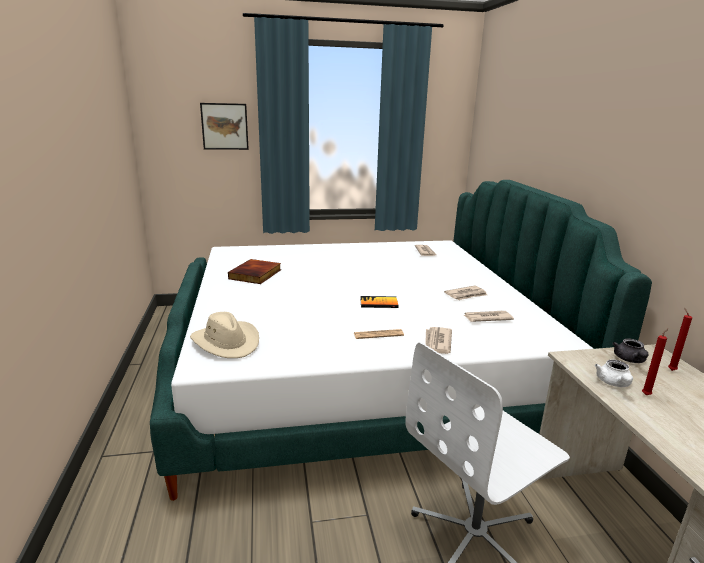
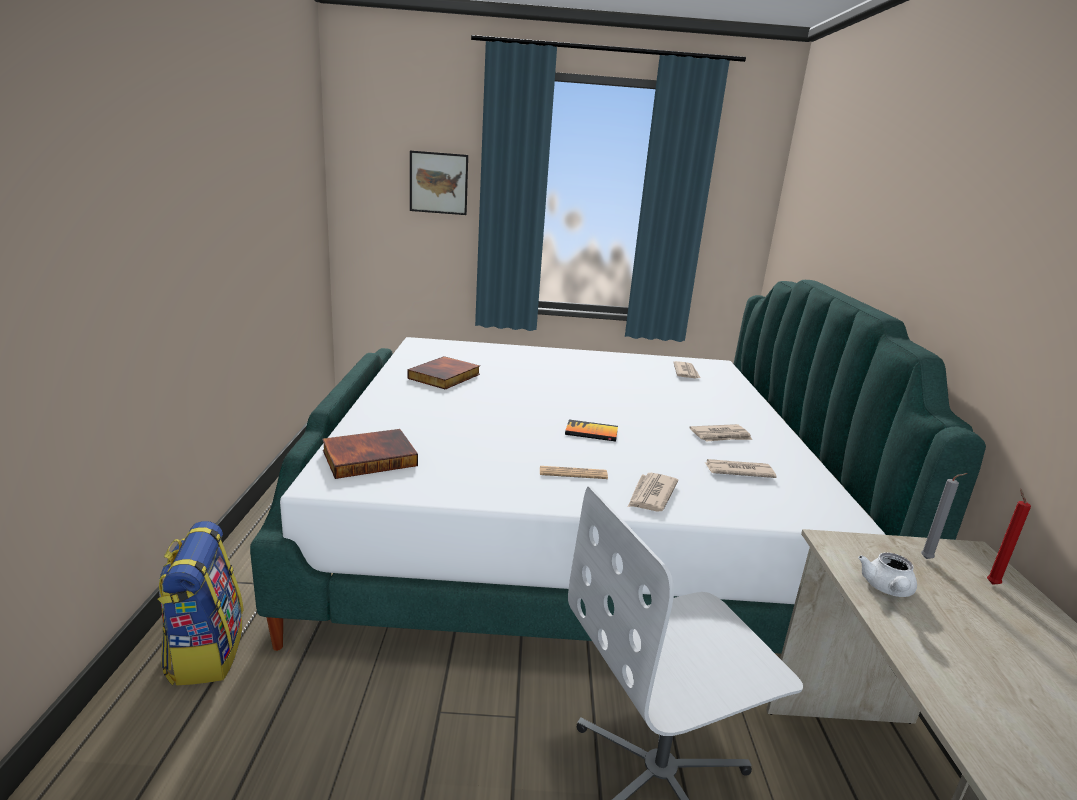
camera: 10 degrees right, 0 degrees up
(117, 511) = (206, 651): none -> backpack
(226, 342) = (370, 457): beige hat -> book
(630, 360) = (928, 559): grey teapot -> grey candle
(646, 395) = (934, 614): red candle -> none

